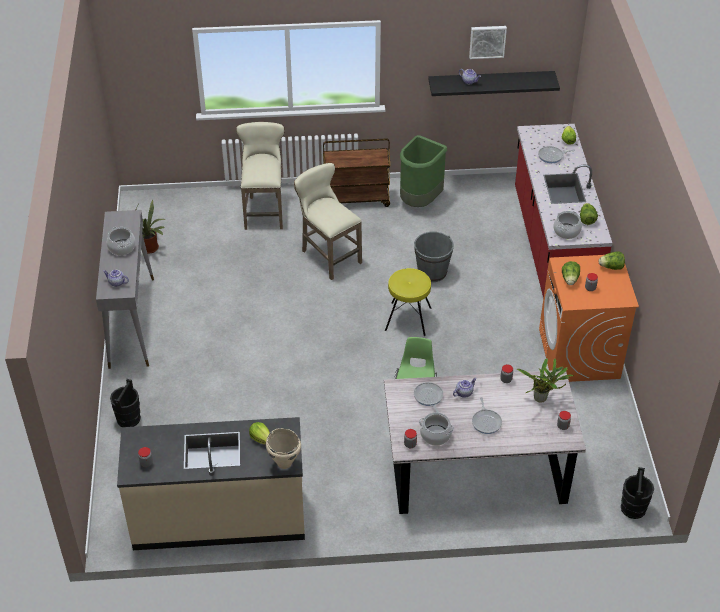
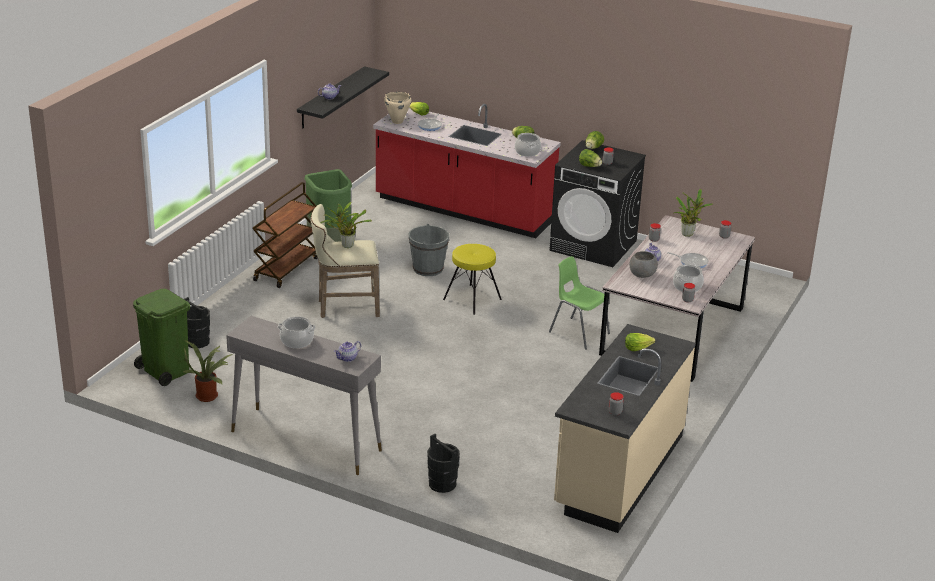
camera: 60 degrees left, 15 degrees down
(166, 213) = (165, 370): none -> green trash can
(264, 210) = (237, 317): beige stool -> none
(284, 463) = (676, 346): beige cooking pot -> beige cooking pot (397, 121)
(329, 208) = (345, 245): none -> potted plant
(428, 397) = (642, 275): frying pan -> grey bowl
(487, 41) = (327, 52): picture -> none
(579, 354) = (594, 245): orange washing machine -> black washing machine
(633, 508) = (769, 285): black bucket -> black bucket (197, 341)

